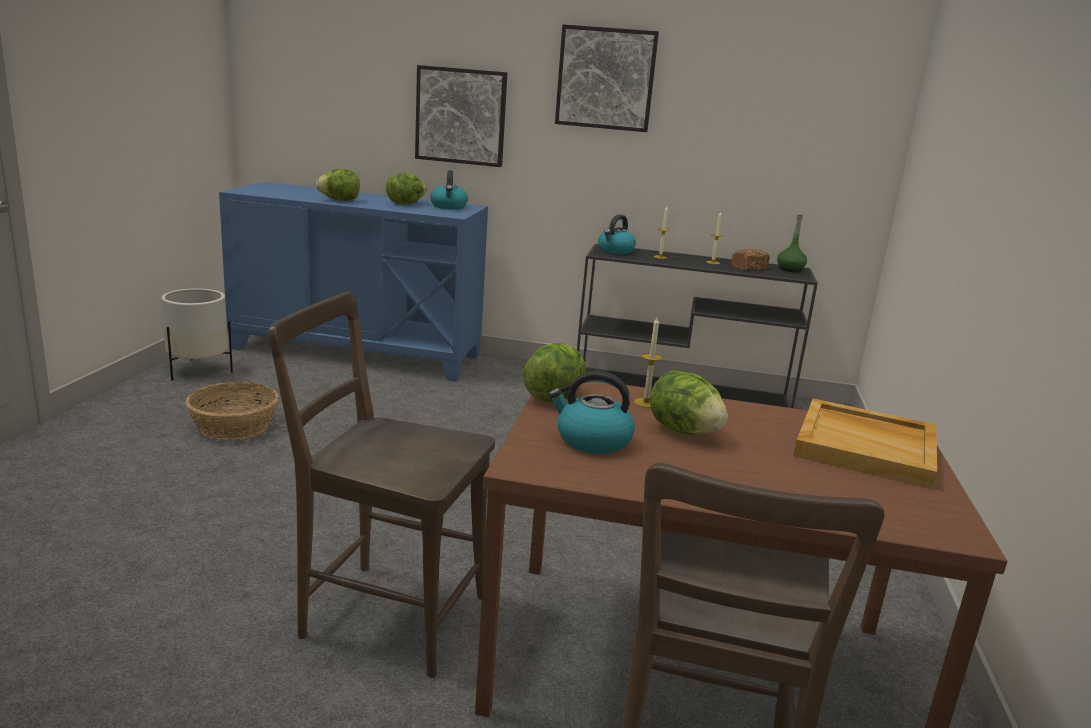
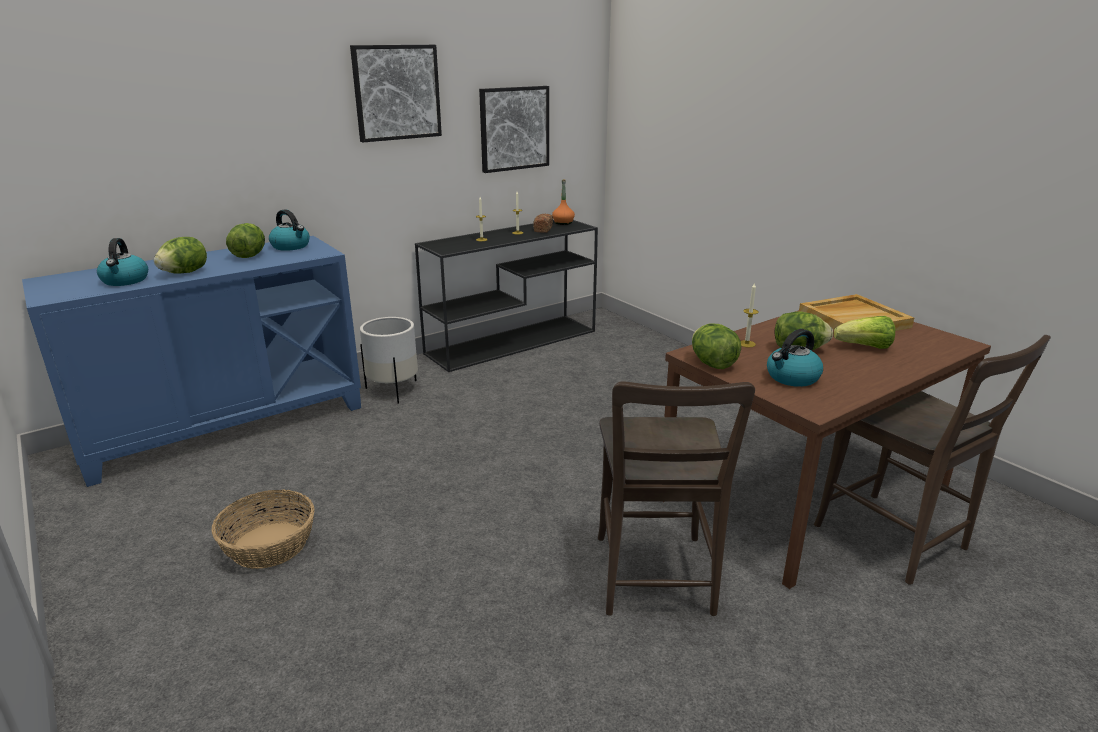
camera: 45 degrees left, 5 degrees up
(199, 371) = (105, 524): white planter -> white planter (393, 390)
(385, 614) = (654, 580): brown chair -> brown chair turned 60 degrees counterclockwise
(461, 116) = (263, 151): picture -> picture (514, 128)
(615, 251) = (445, 244): kettle -> kettle (125, 281)
(780, 467) = (865, 347): none -> lettuce
(790, 269) = (563, 223): green bottle -> orange bottle

